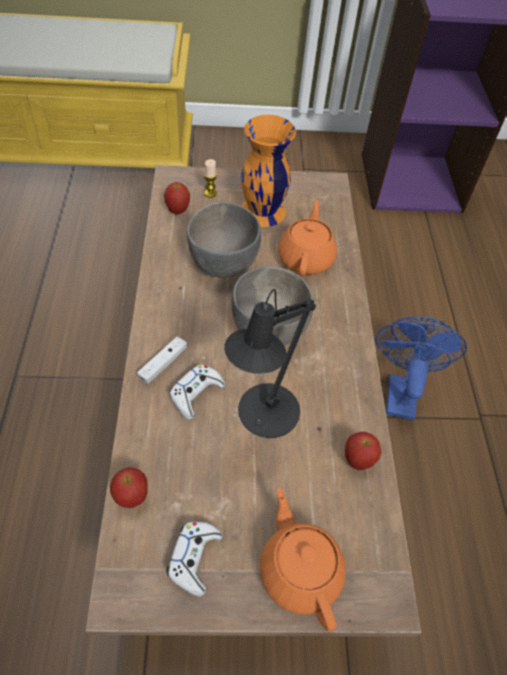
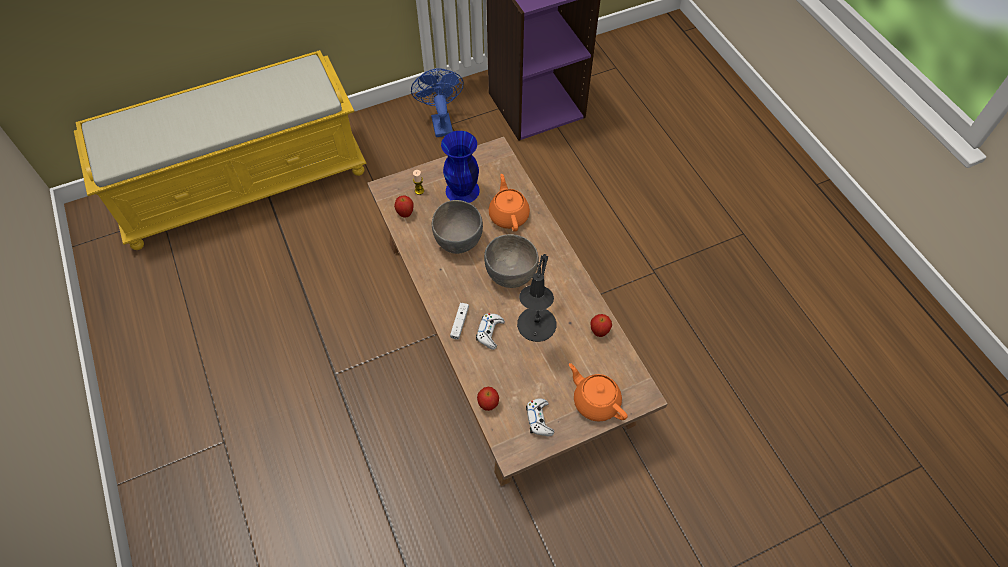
camera: 20 degrees left, 5 degrees up
(262, 211) = (462, 191): orange vase -> blue vase
(400, 390) = (597, 274): blue fan -> blue fan (440, 122)

